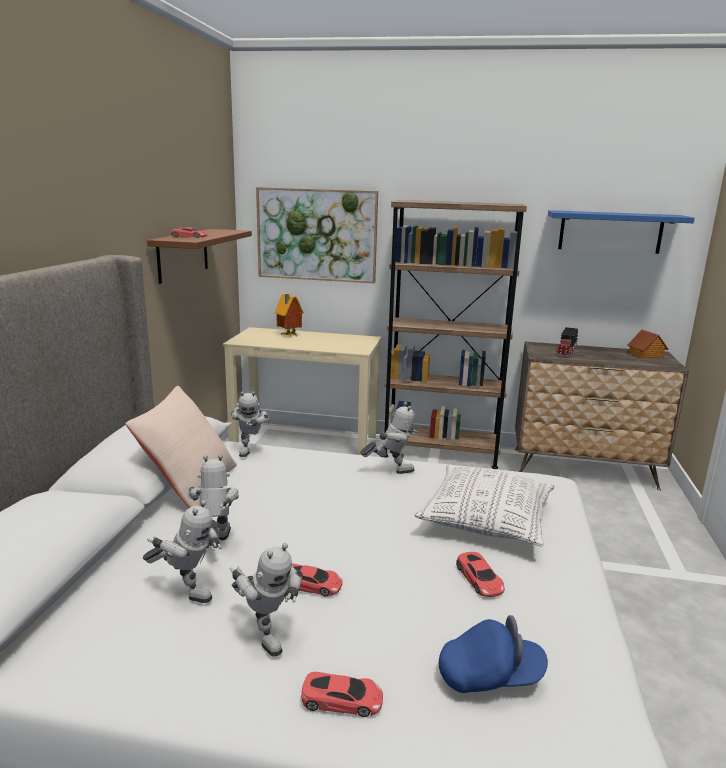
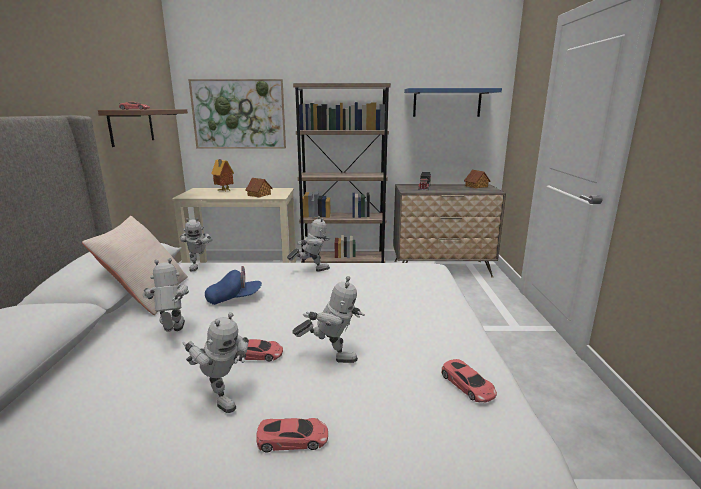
camera: 10 degrees left, 0 degrees up
(187, 591) = (147, 372): toy robot -> toy robot (331, 356)
(334, 346) = (259, 195): none -> toy house
(479, 579) = (391, 334): red toy car -> red toy car (467, 385)
(486, 520) = (388, 295): pillow -> none
(490, 676) = (413, 402): blue cap -> blue cap (234, 299)

